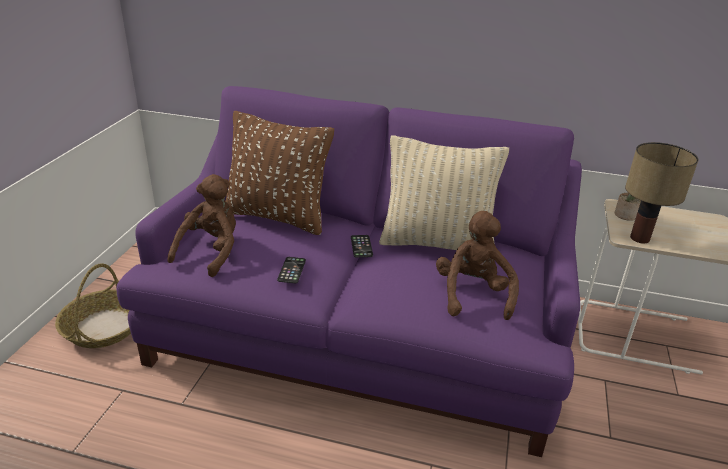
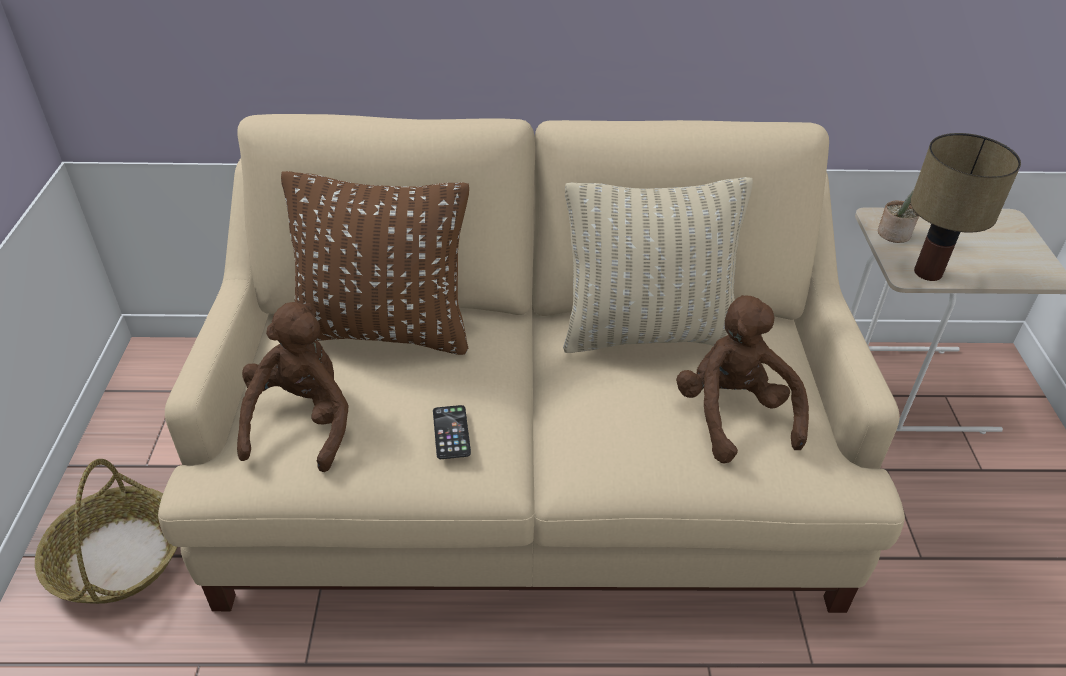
camera: 15 degrees left, 10 degrees up
(360, 328) = (530, 464): purple sofa -> beige sofa
(361, 246) = (535, 359): phone -> none

